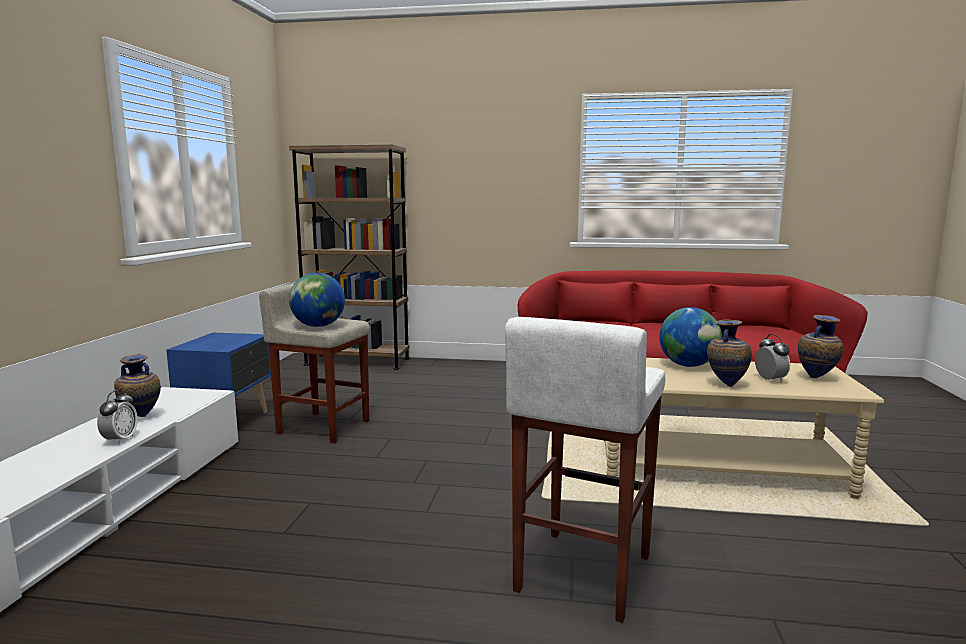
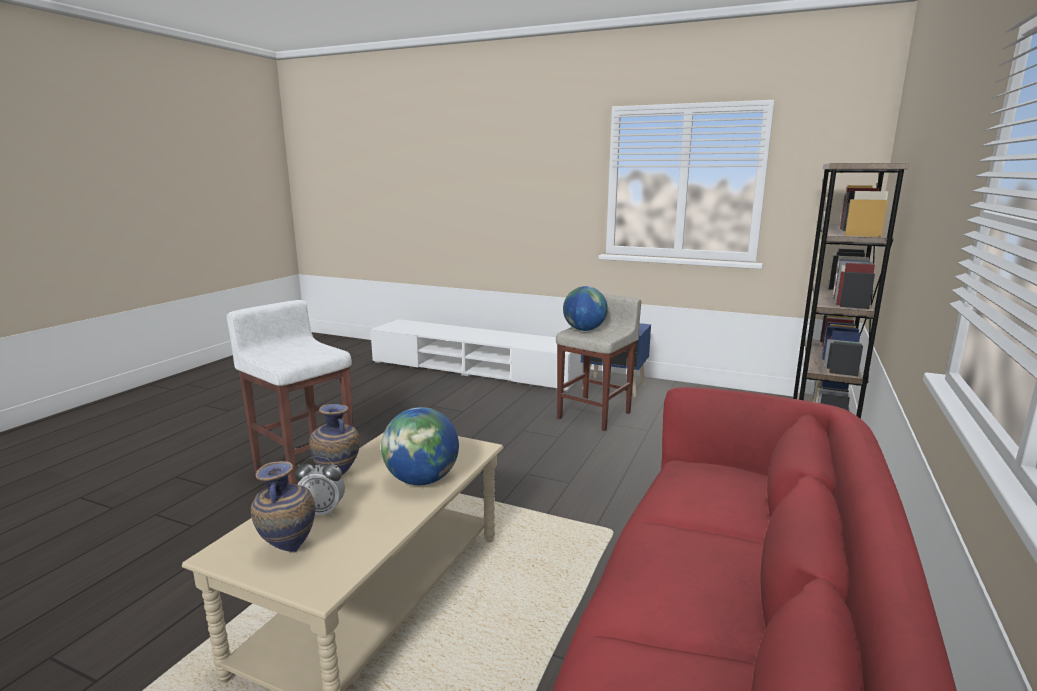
camera: 105 degrees right, 5 degrees up
(120, 440) = (489, 340): alarm clock -> none
(140, 418) = (523, 340): vase -> none

